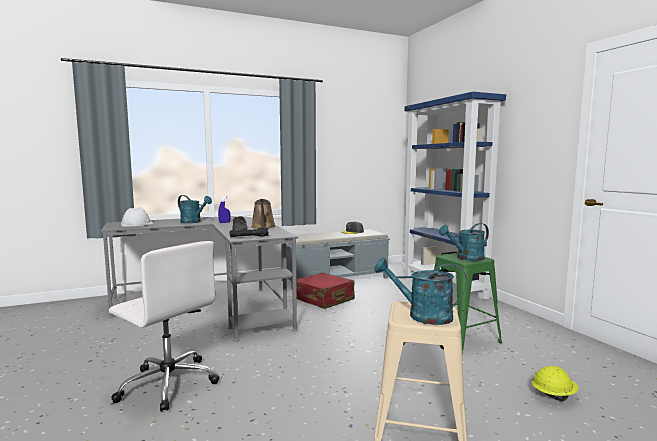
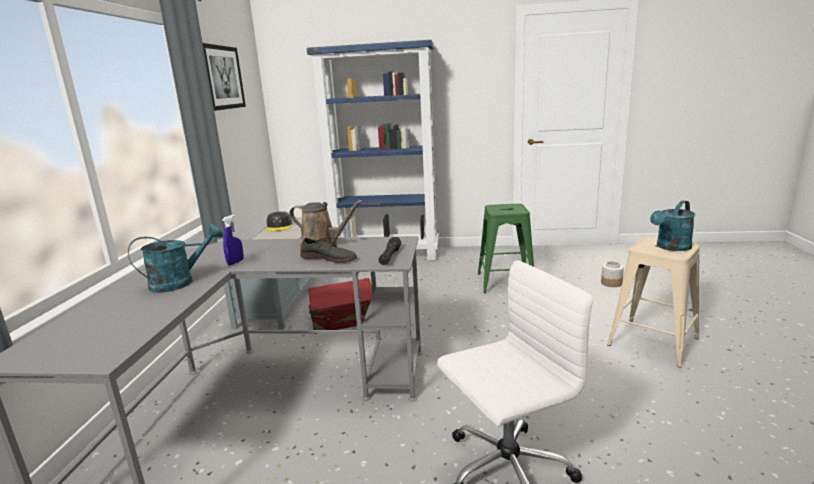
camera: 60 degrees left, 10 degrees up
(137, 224) = (99, 332): white hard hat -> none
(347, 128) = (222, 77): none -> picture
(466, 258) = (511, 208): turquoise watering can -> none
(553, 396) = (611, 283): yellow hard hat -> jar

